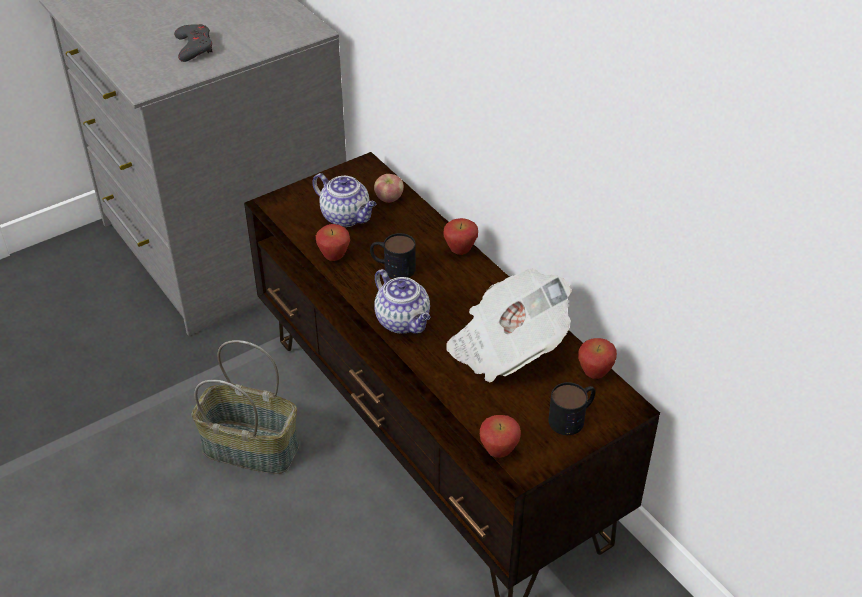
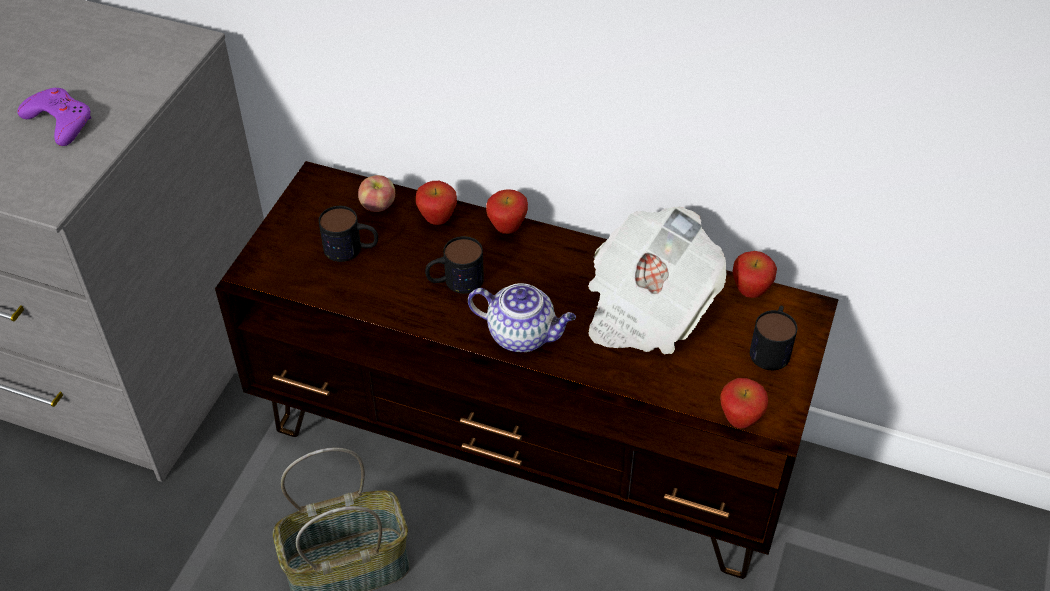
camera: 35 degrees left, 5 degrees up
(194, 47) = (59, 121): grey game controller -> purple game controller
(334, 257) = (381, 301): apple -> apple (437, 220)
(347, 217) = (351, 249): teapot -> mug

